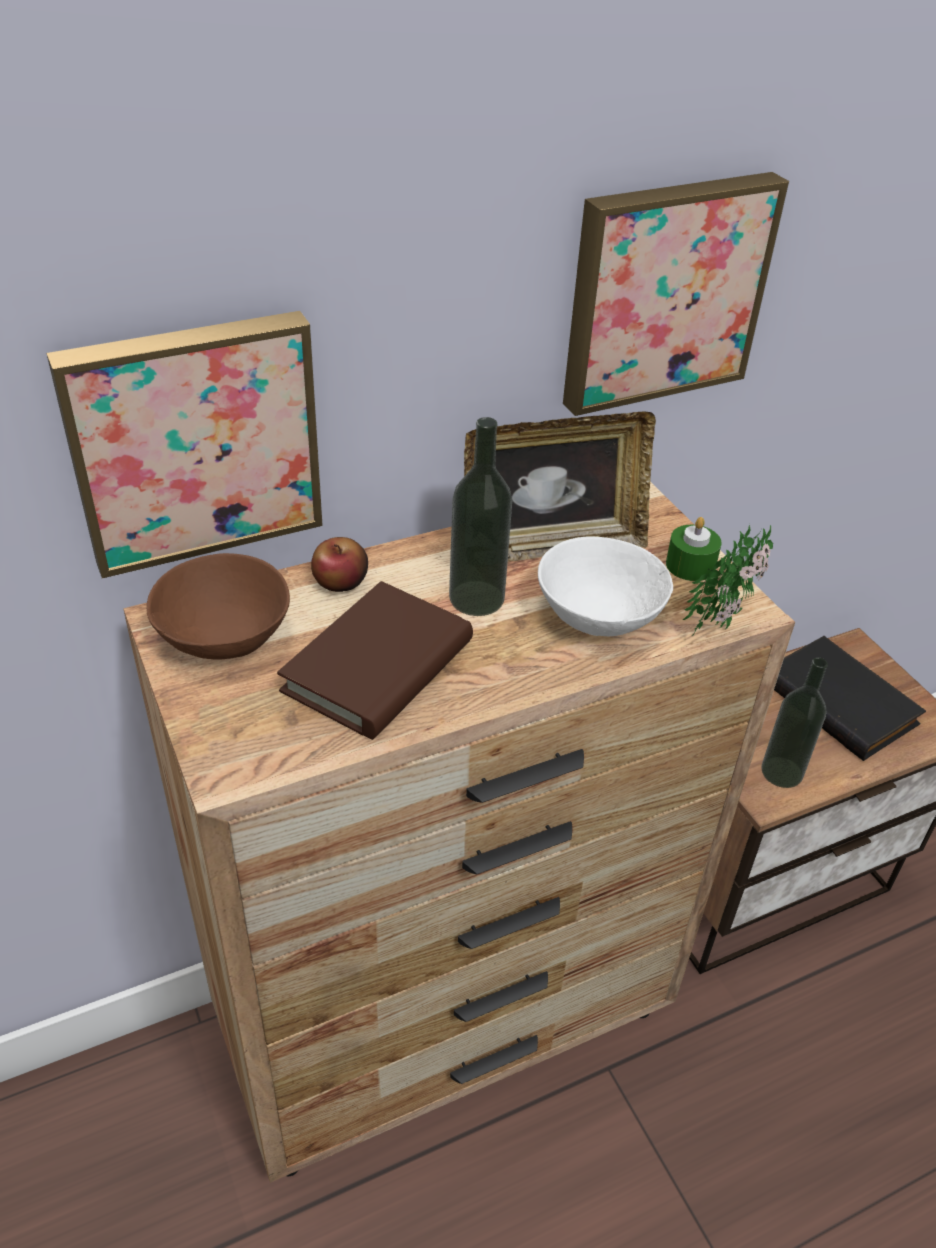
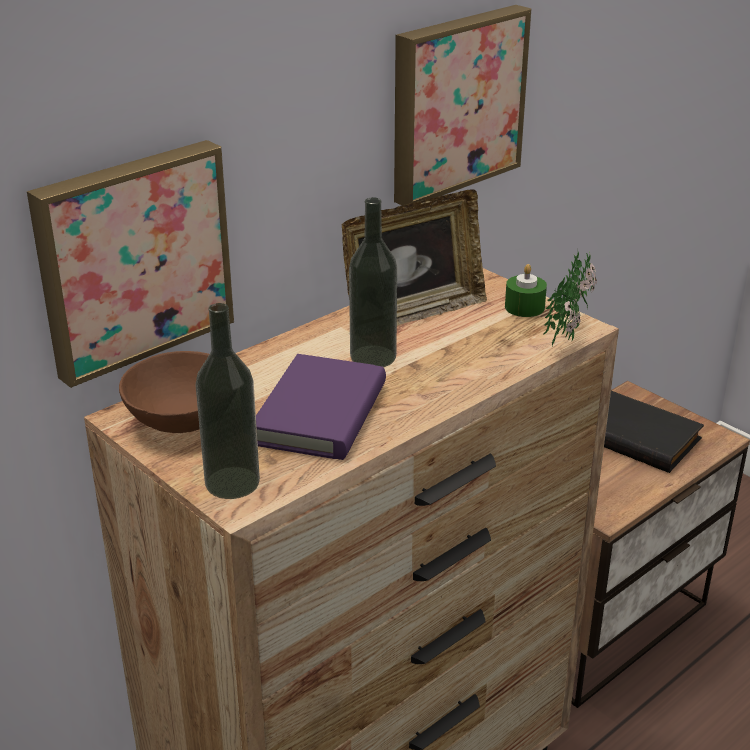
camera: 15 degrees left, 10 degrees down
(341, 582) = (258, 366): apple -> none
(378, 666) = (321, 414): brown book -> purple book
(598, 615) = (473, 350): white bowl -> none
(782, 772) = (610, 494): bottle -> bottle (232, 482)

